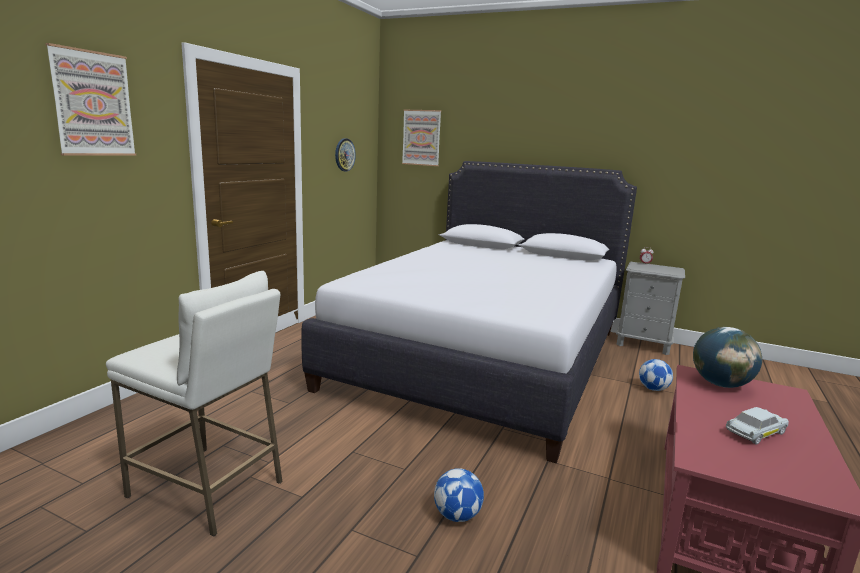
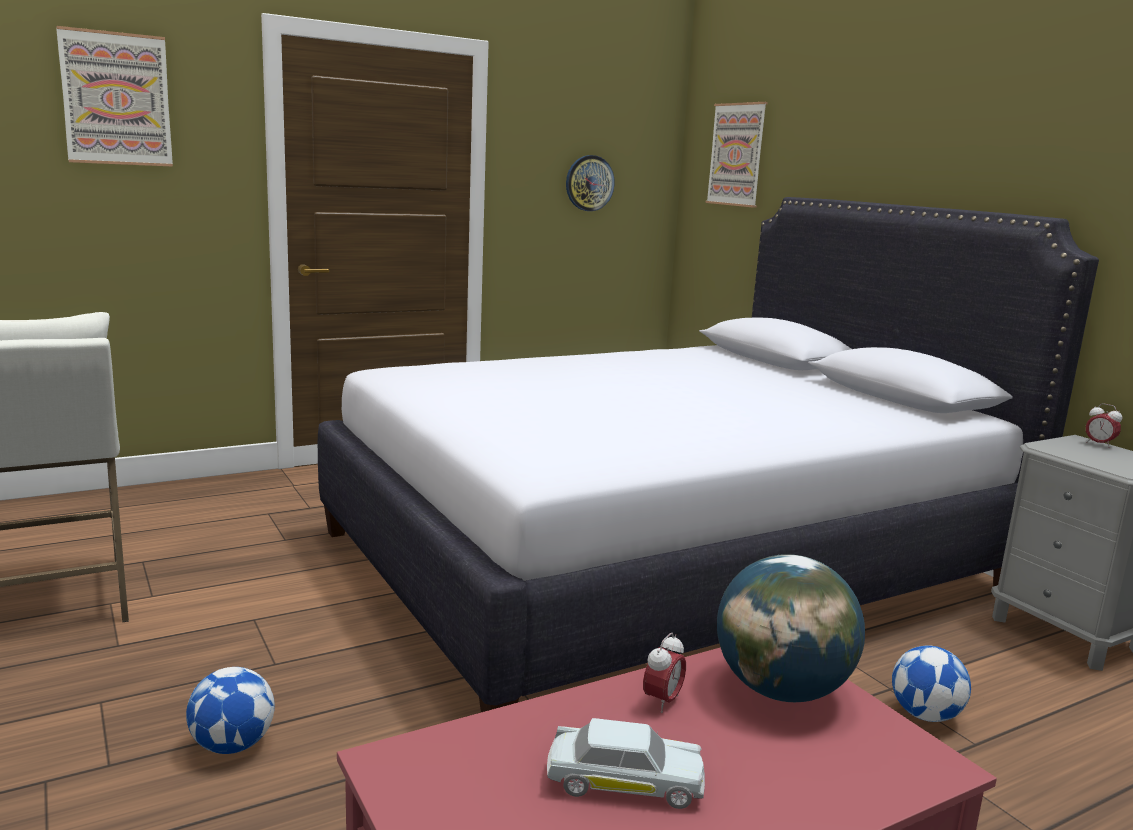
camera: 35 degrees right, 0 degrees up
(706, 402) = (662, 701): none -> alarm clock

